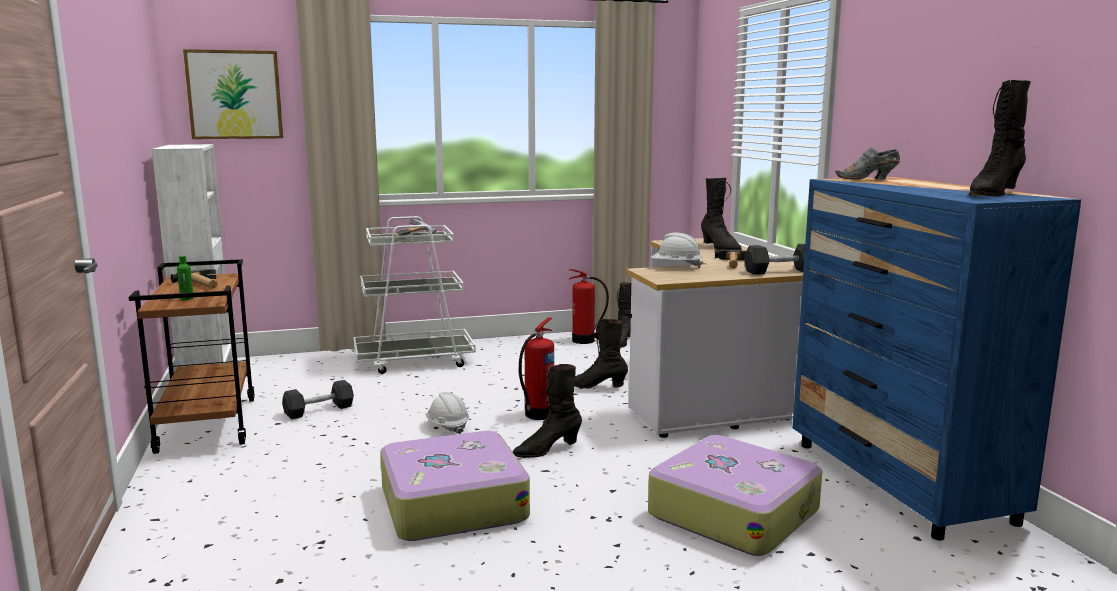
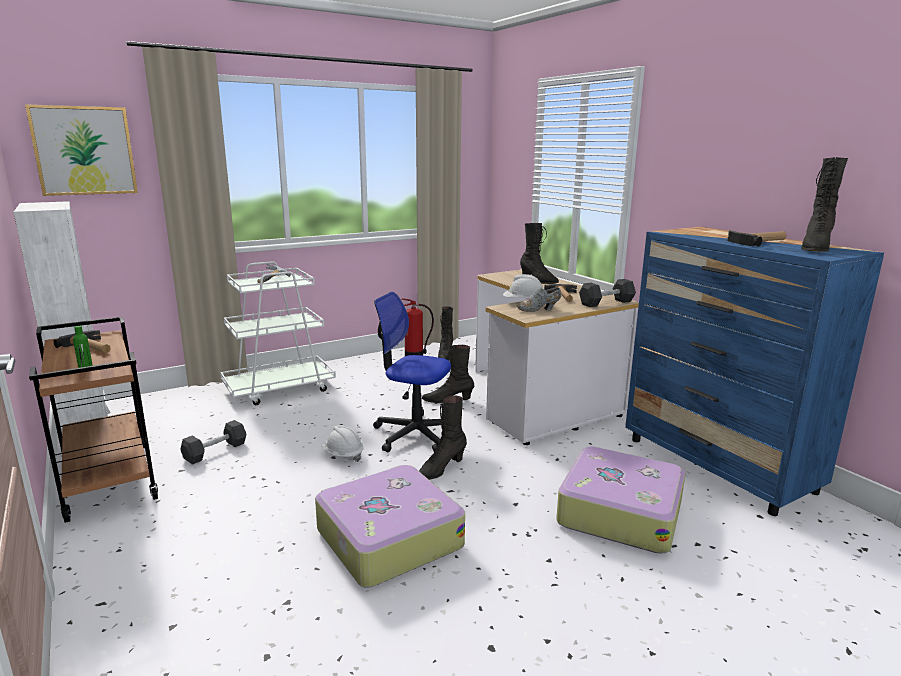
camera: 15 degrees left, 5 degrees up
(537, 415) = (414, 434): fire extinguisher -> office chair
(869, 179) = (690, 230): grey shoe -> grey shoe (540, 310)
(932, 188) = (759, 242): none -> hammer

